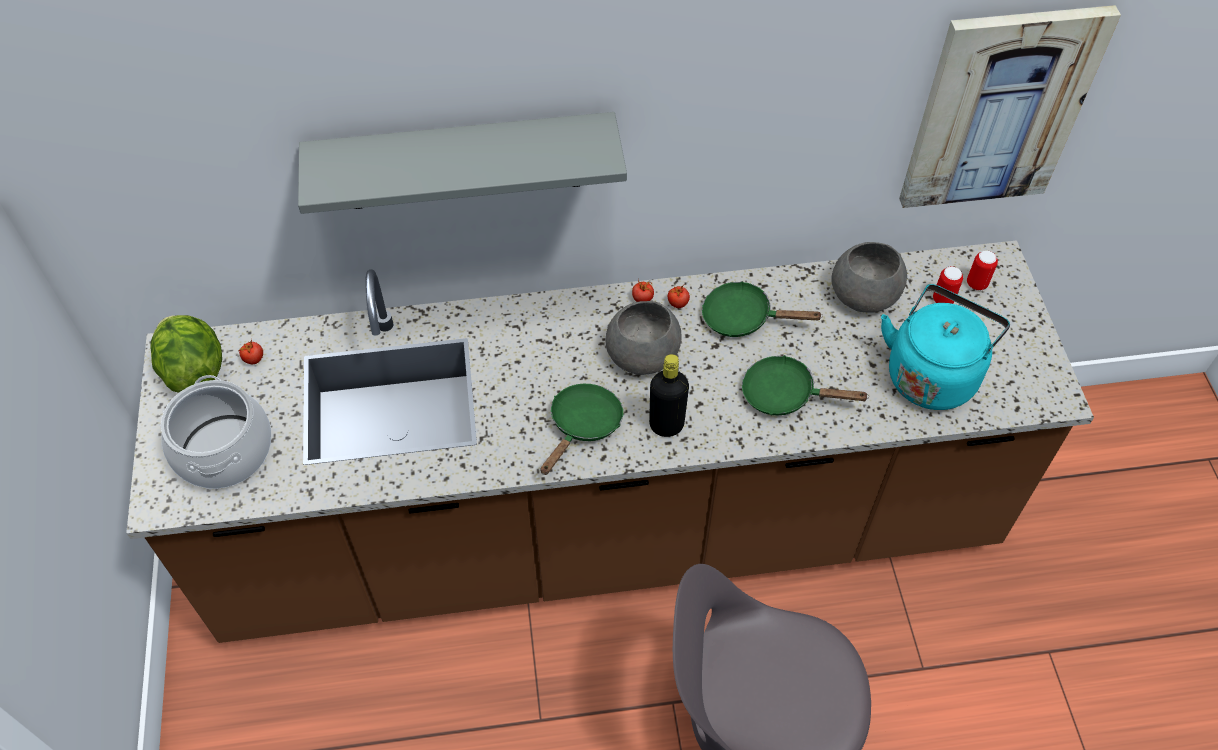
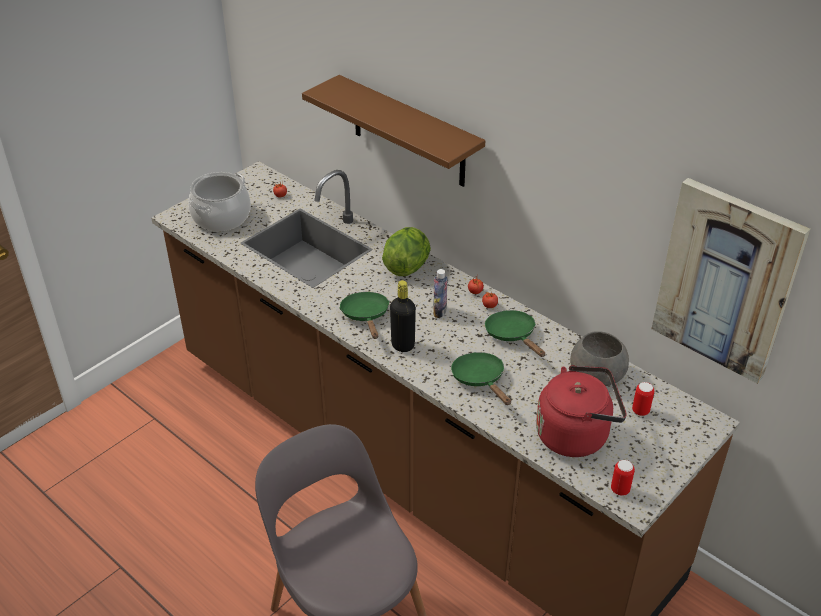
camera: 50 degrees right, 15 degrees down
(193, 369) = (254, 184): lettuce -> lettuce (407, 266)
(463, 161) = (408, 132): grey shelf -> brown shelf
(583, 426) = (366, 316): green frying pan -> green frying pan turned 90 degrees counterclockwise
(644, 353) = (439, 312): grey bowl -> bottle
(932, 373) = (576, 434): turquoise kettle -> red kettle
(976, 284) = (675, 420): can -> can (620, 490)

